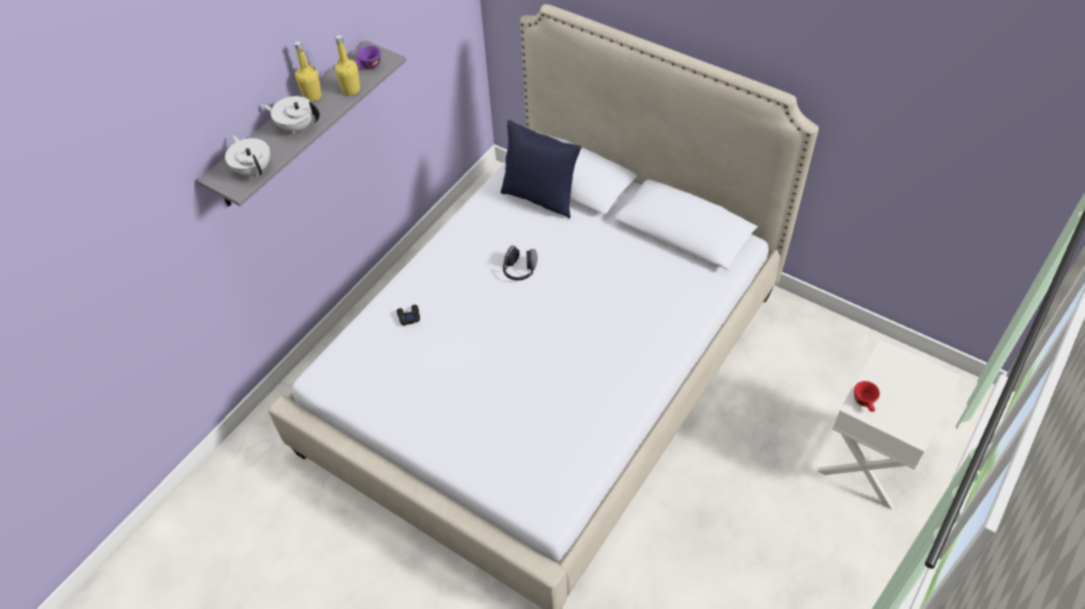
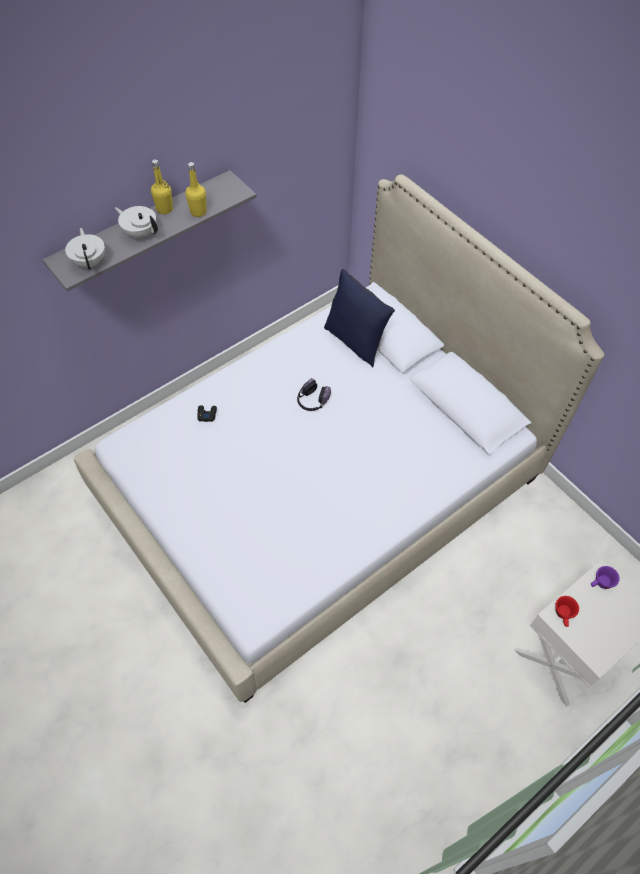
camera: 15 degrees right, 5 degrees up
(368, 67) = (221, 195): purple cup -> purple cup (600, 583)

